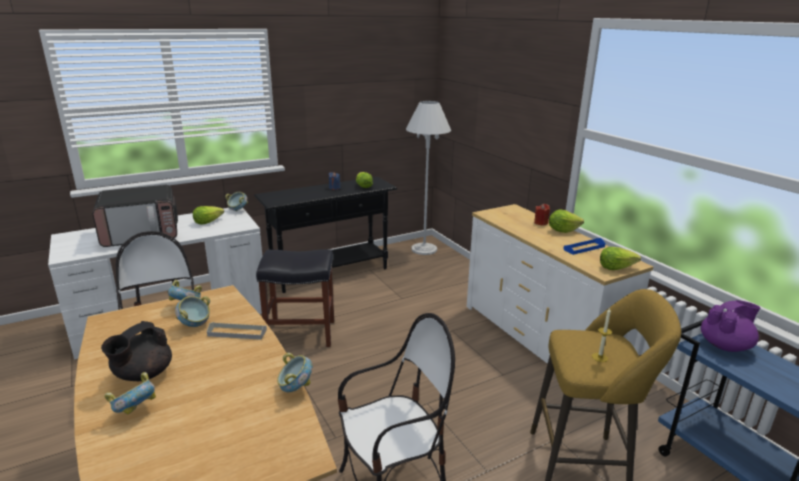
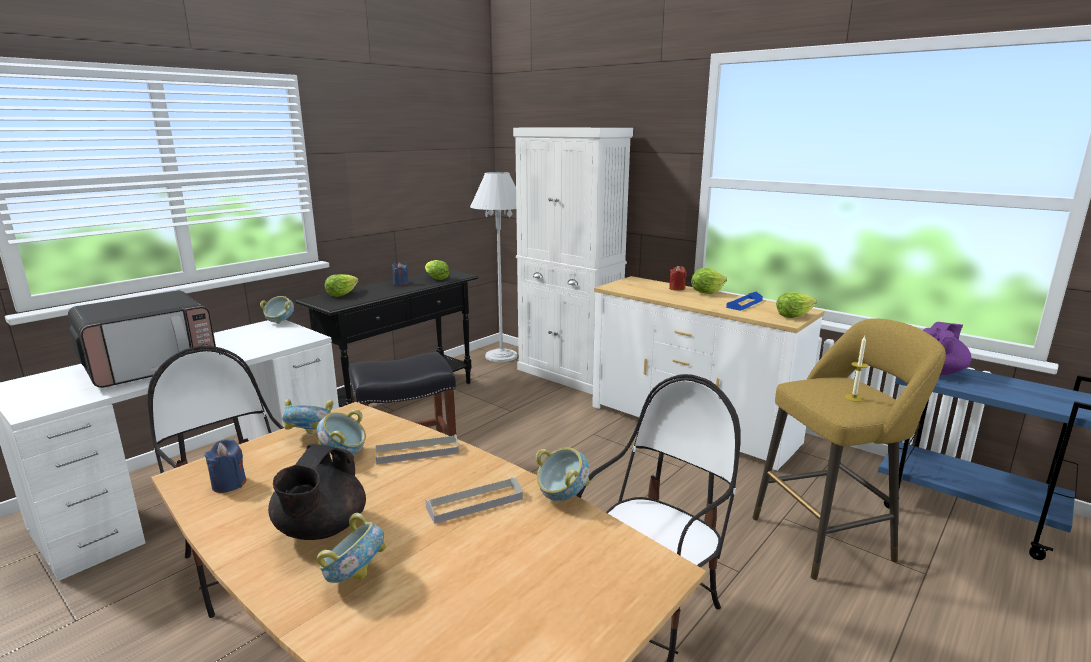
camera: 20 degrees left, 5 degrees down
(120, 331) = (229, 484): none -> blue candle
(208, 222) = (246, 339): lettuce -> lettuce (341, 294)
(239, 379) = (474, 503): none -> grey tray
(467, 274) = (568, 374): none -> white cabinet

